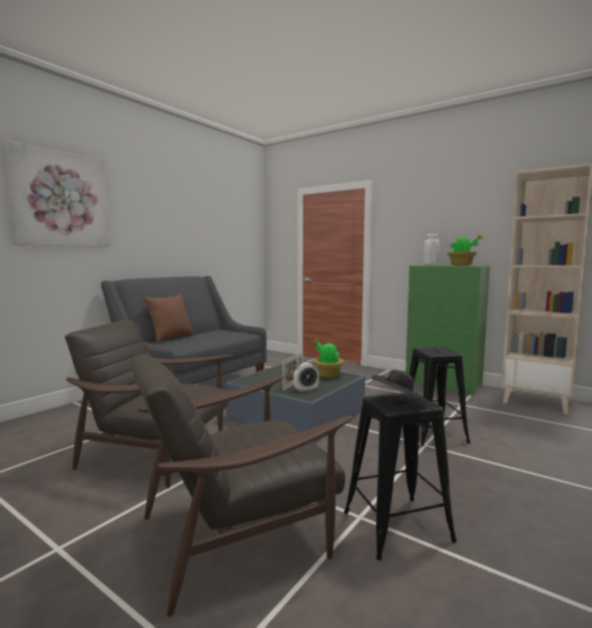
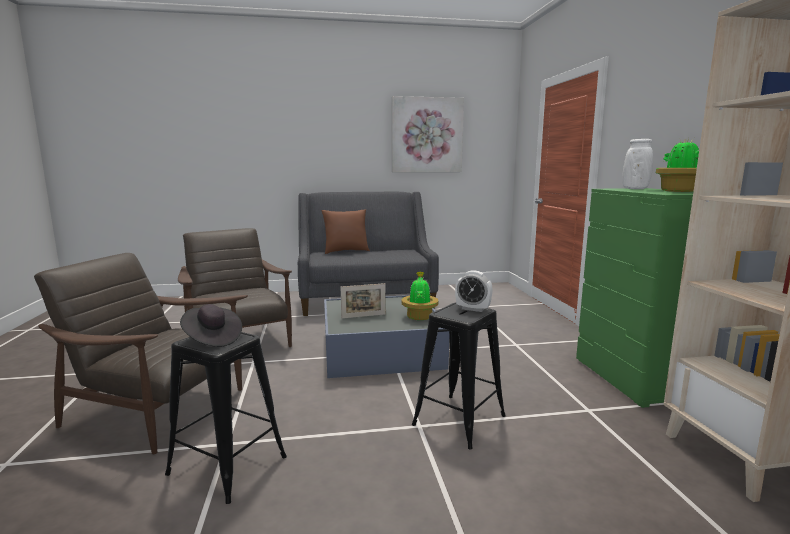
camera: 45 degrees right, 5 degrees up
(61, 199) = (268, 123): picture -> picture (427, 135)
(306, 390) = (359, 323): alarm clock -> alarm clock (473, 309)

